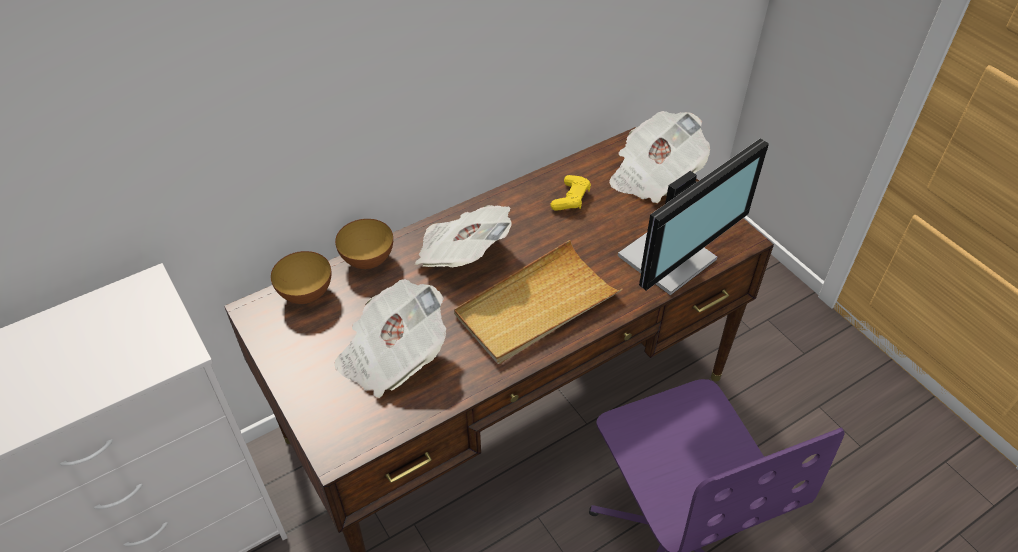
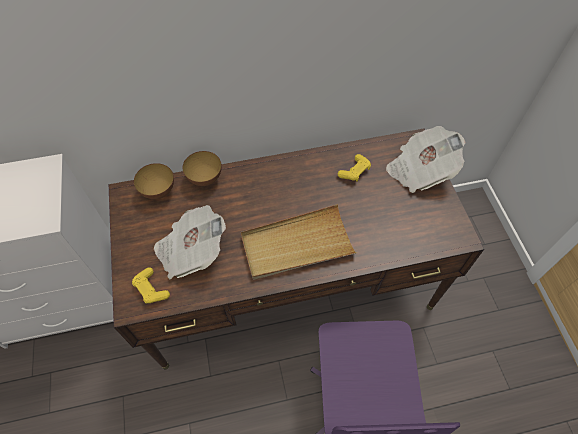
camera: 20 degrees right, 10 degrees up
(356, 420) = (151, 289): none -> yellow game controller
(462, 254) = (265, 192): newspaper -> none
(671, 259) = (403, 238): monitor -> none

